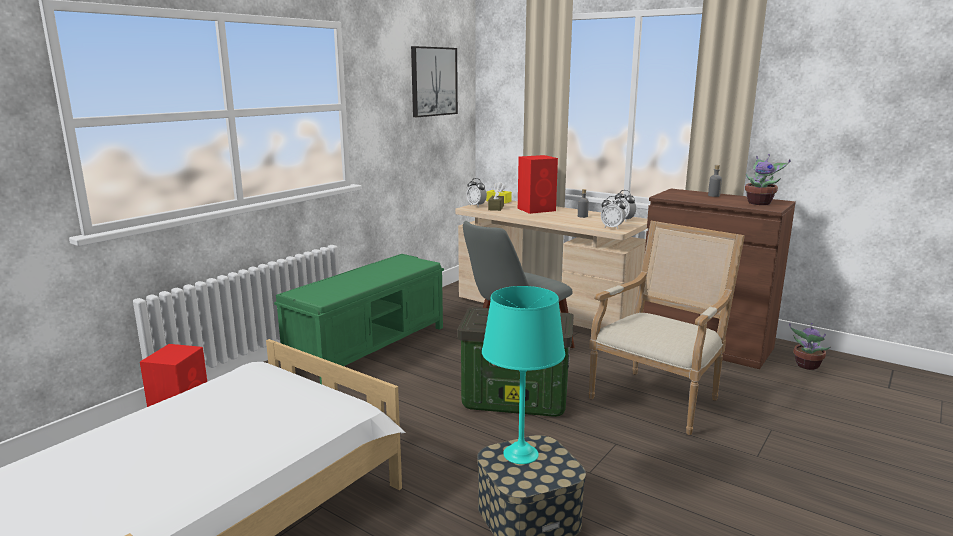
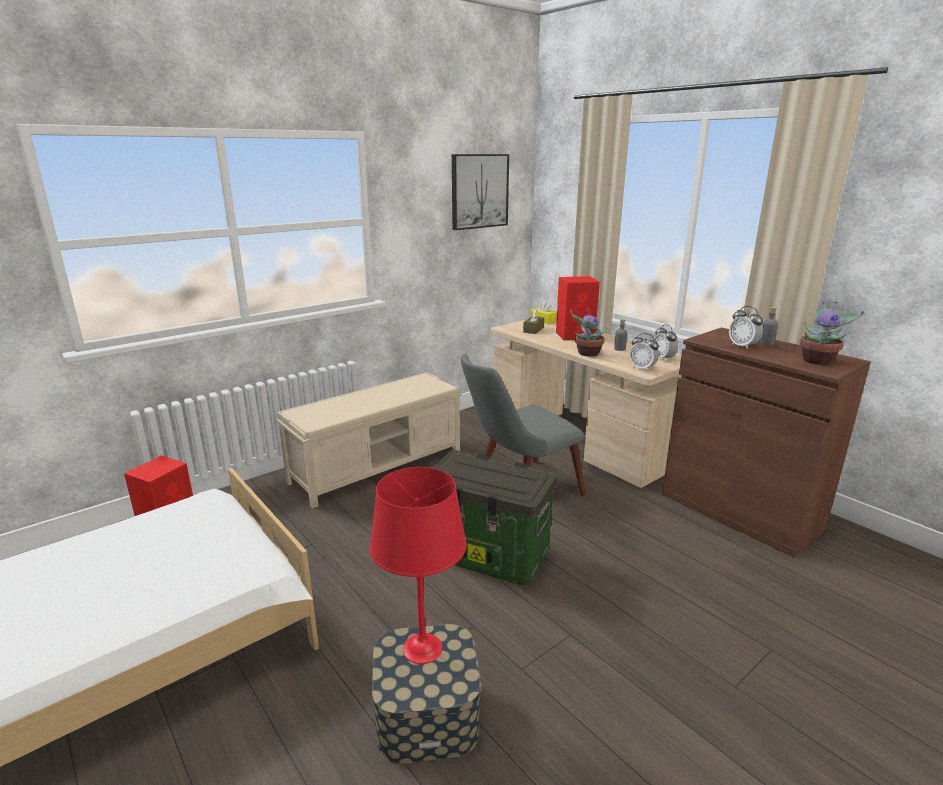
camera: 15 degrees right, 5 degrees up
(369, 347) = (378, 466): green bench -> beige bench
(476, 205) = (515, 325): alarm clock -> alarm clock (743, 346)
(521, 454) = (423, 649): turquoise table lamp -> red table lamp
(659, 398) = (650, 579): armchair -> none
(806, 366) = (858, 562): potted plant -> potted plant (587, 354)

